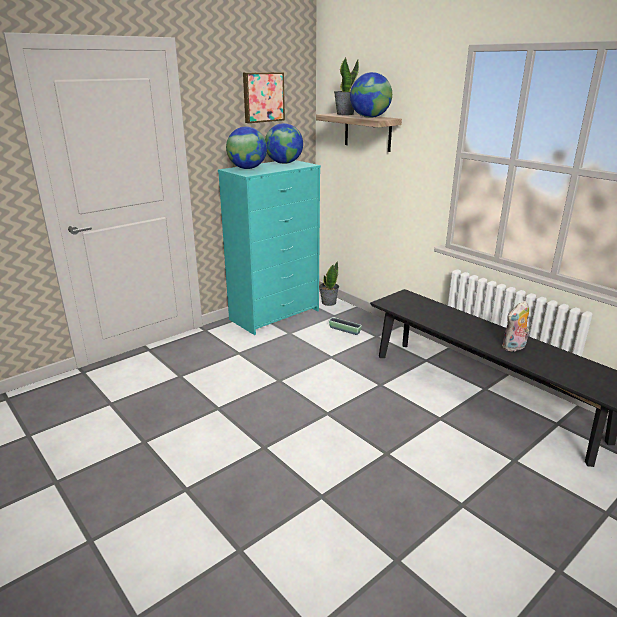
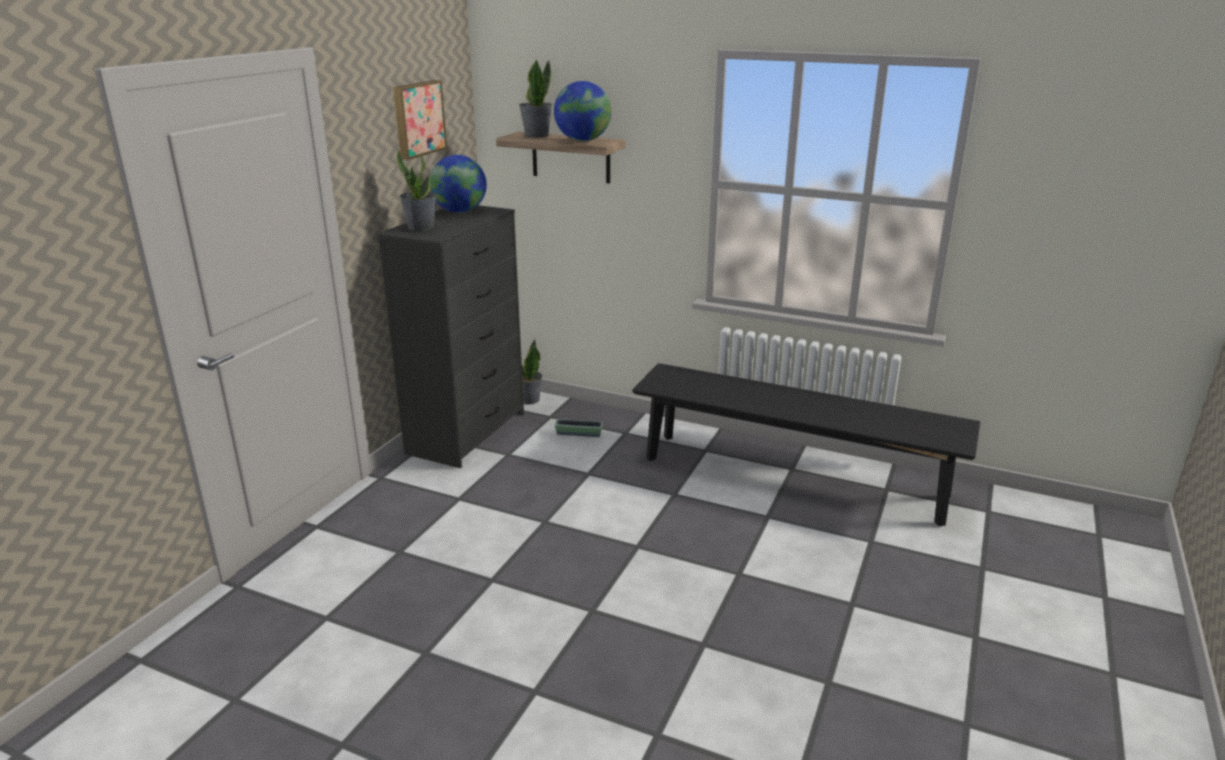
camera: 25 degrees left, 0 degrees up
(247, 168) = (421, 227): globe -> potted plant
(275, 315) = (467, 432): turquoise dresser -> black dresser
(514, 348) = (832, 412): plush toy -> none

